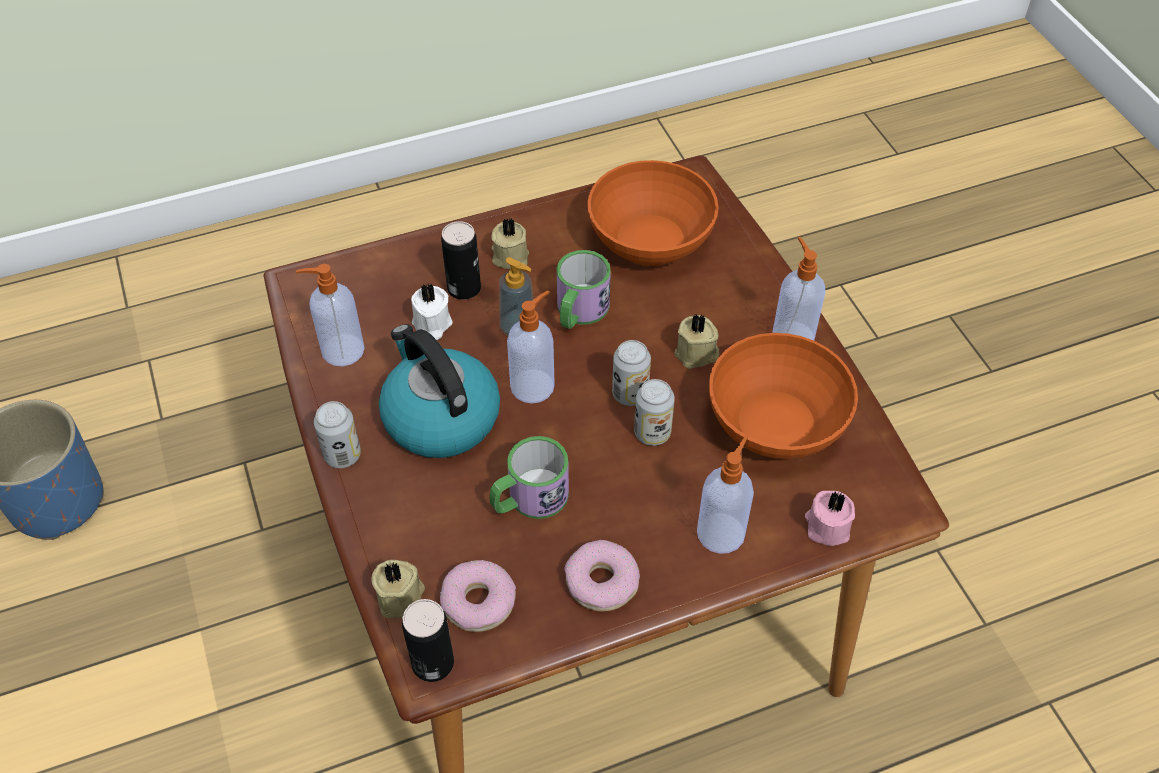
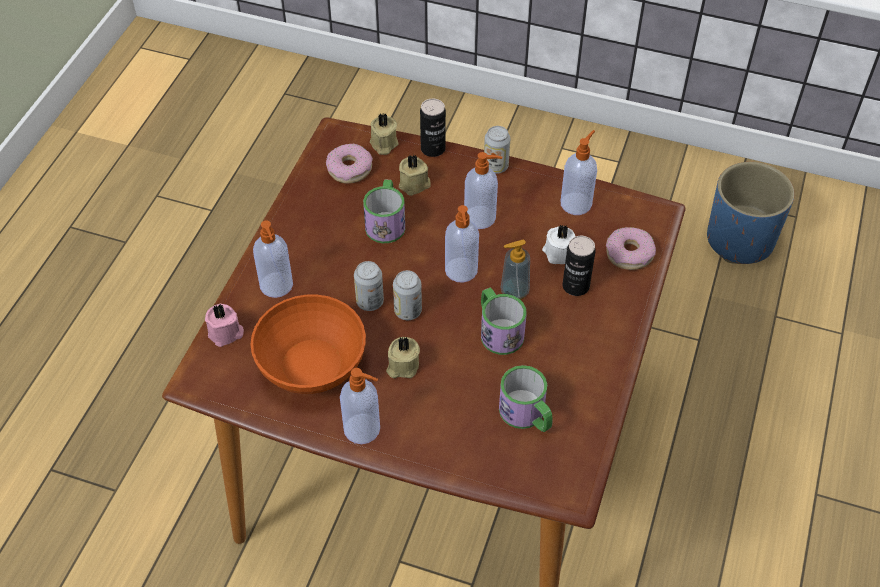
camera: 130 degrees right, 0 degrees up
(433, 663) = (337, 137): can -> can (433, 149)
(439, 417) = (481, 217): kettle -> soap dispenser
(509, 256) = (584, 327): beige candle -> beige candle (415, 185)
(602, 582) = (306, 219): donut -> donut (629, 254)
(649, 240) = (527, 415): orange bowl -> mug

